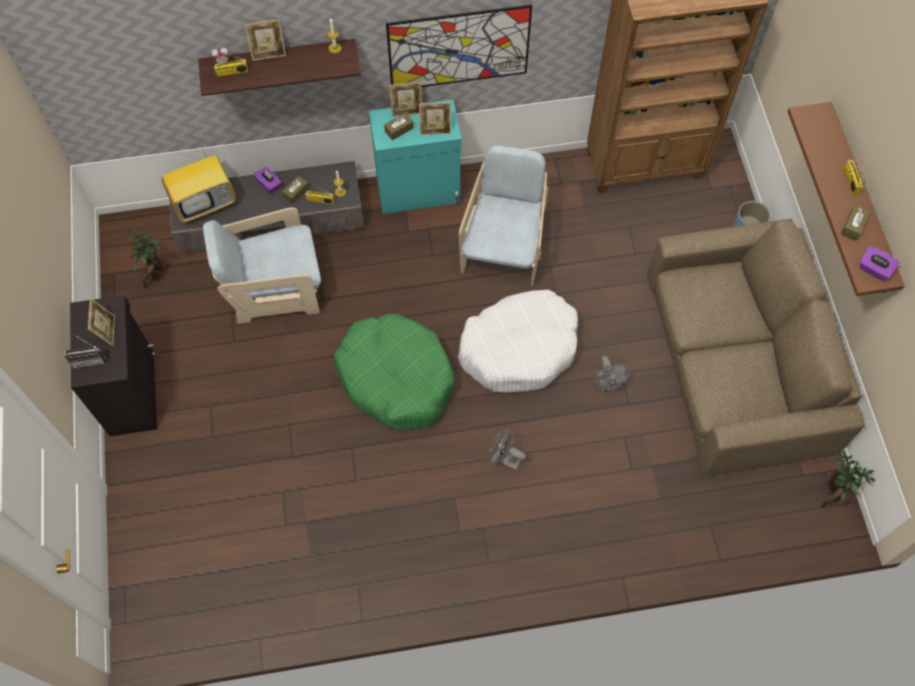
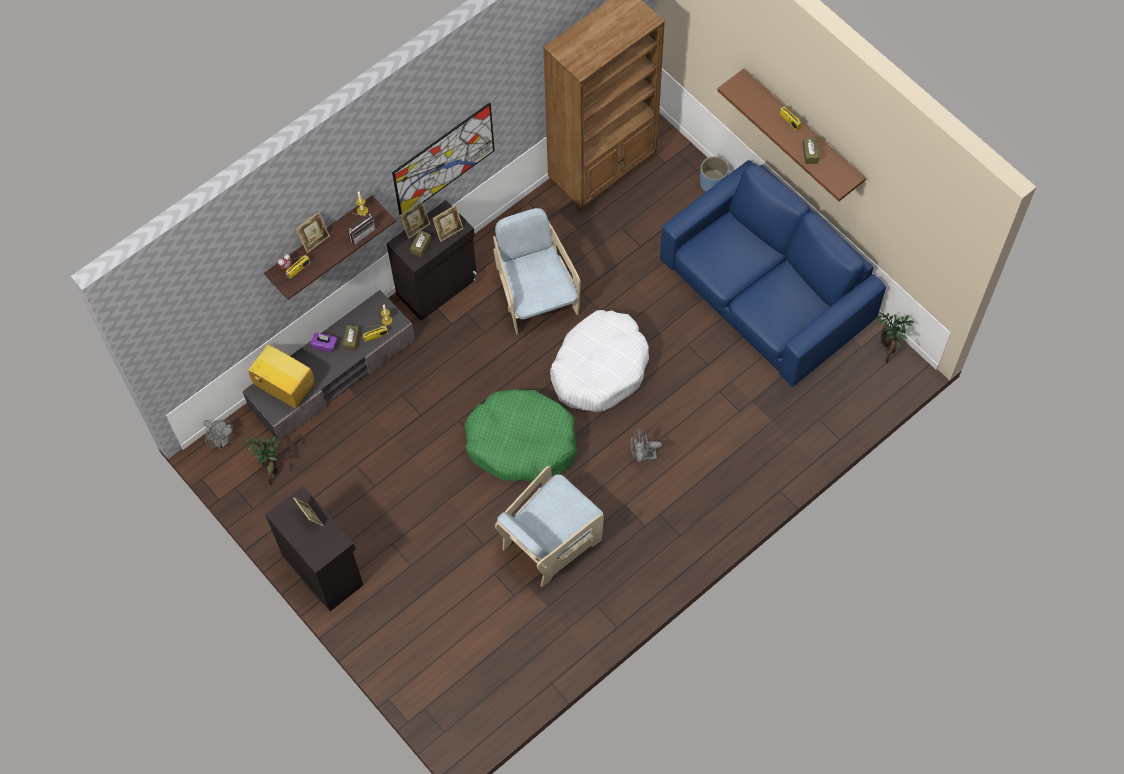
camera: 30 degrees left, 0 degrees up
(89, 358) = (313, 545): radio -> radio (361, 232)
(205, 203) = (283, 388): television -> television turned 90 degrees counterclockwise
(275, 289) = (377, 428): beige armchair -> beige armchair (550, 541)
(419, 192) = (438, 287): turquoise cabinet -> black cabinet
(607, 385) = (682, 359): grey fan -> grey fan (221, 441)
(736, 363) = (765, 291): brown sofa -> blue sofa
(874, 269) = (840, 177): purple tissue box -> none

